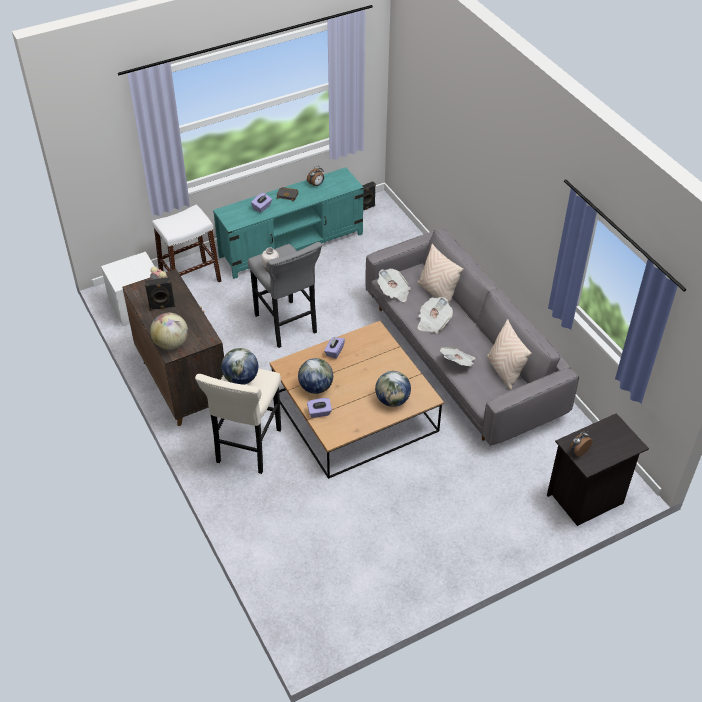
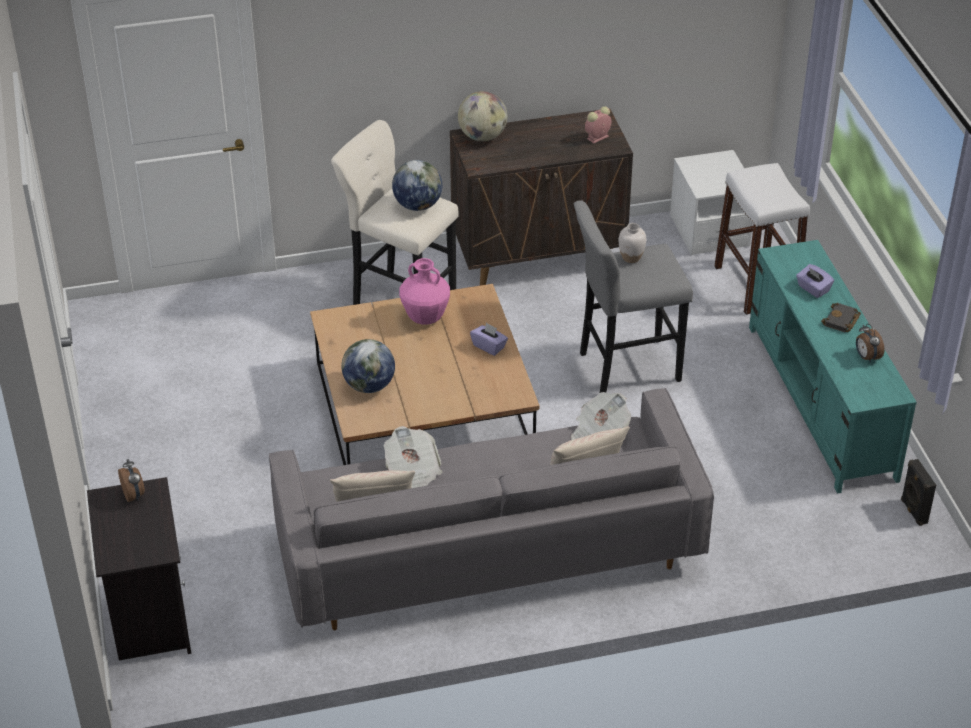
camera: 105 degrees right, 5 degrees down
(162, 307) = (555, 135): black speaker -> none
(316, 387) = (426, 318): globe -> pink vase
(319, 413) = (378, 314): purple tissue box -> none
(433, 322) = (513, 462): newspaper -> none

